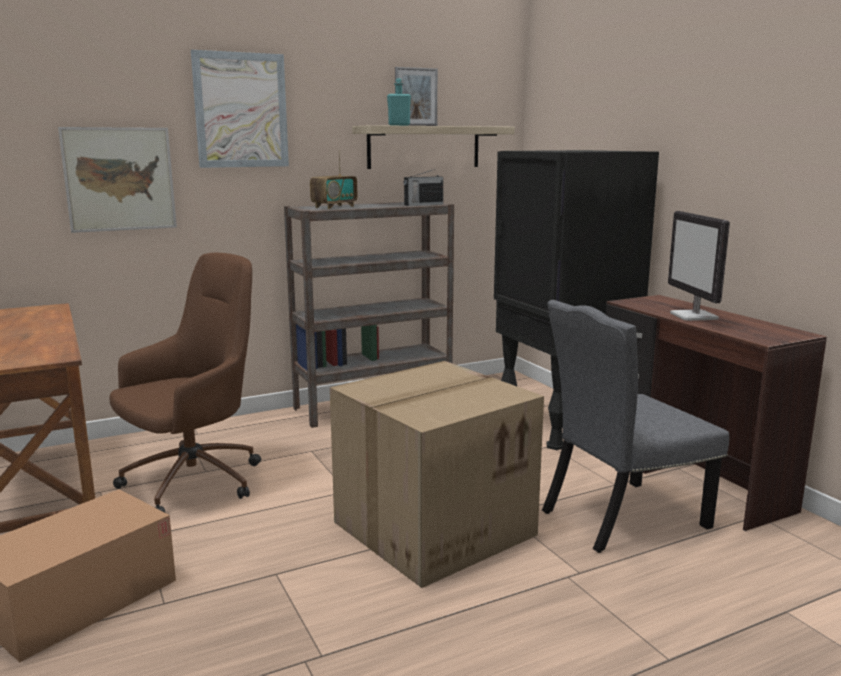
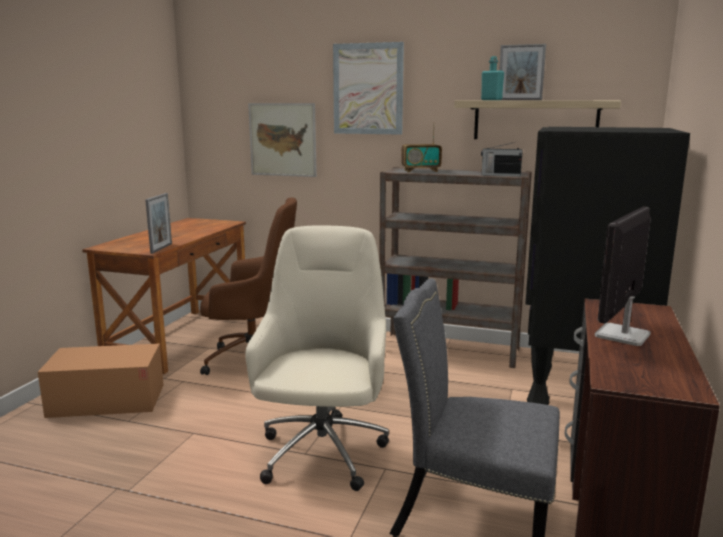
camera: 45 degrees right, 0 degrees up
(63, 351) = (161, 248): none -> picture frame
(434, 526) = (322, 452): cardboard box -> beige office chair

